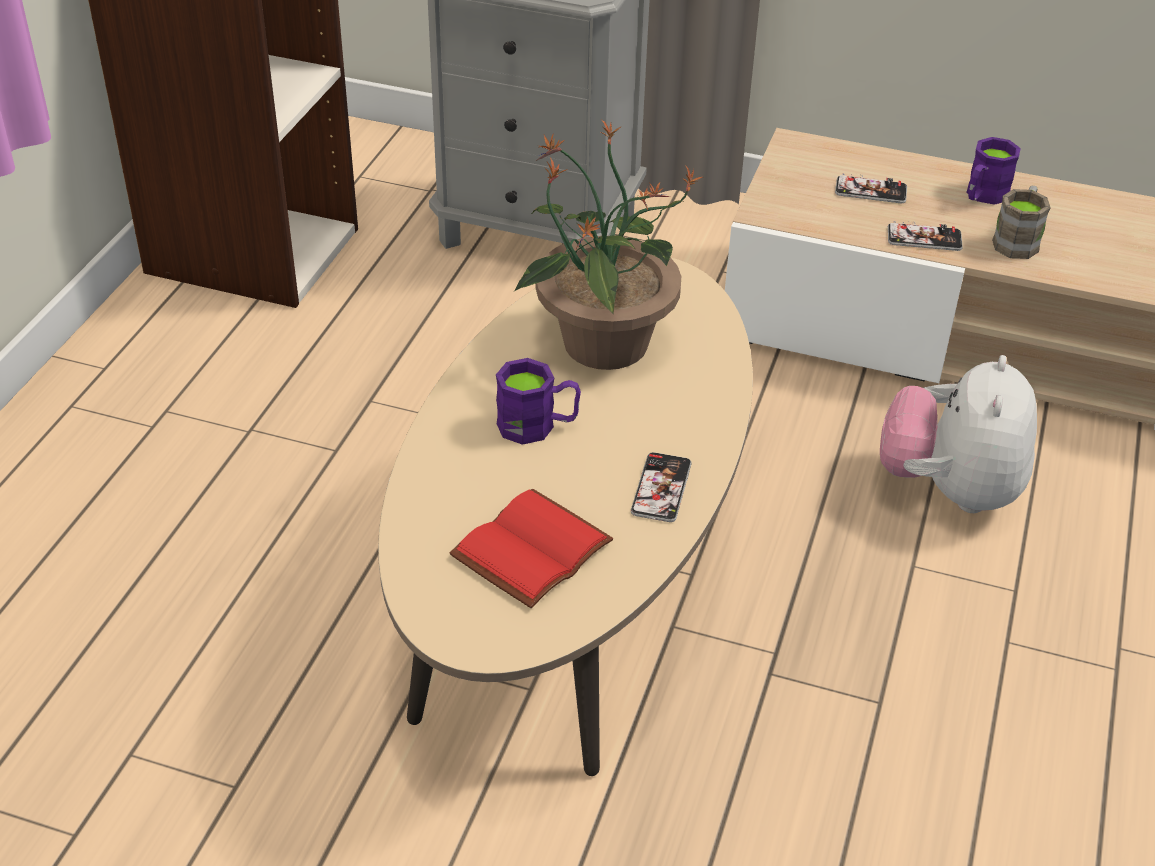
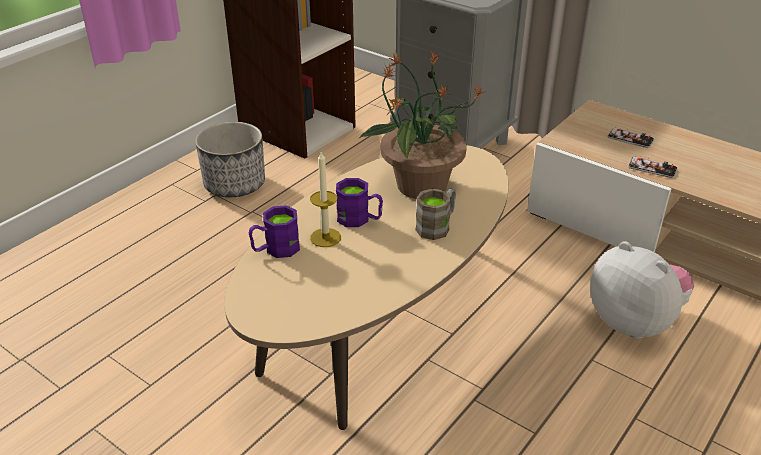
camera: 20 degrees right, 5 degrees down
(192, 383) = (235, 184): none -> planter
(500, 470) = (325, 237): none -> candle
(530, 547) = (319, 280): red book -> none
(661, 488) = (411, 265): phone -> none
(949, 489) = (634, 321): plush toy -> plush toy turned 105 degrees clockwise
(983, 196) = (701, 152): purple mug -> purple mug (275, 249)
(1017, 240) = (713, 178): brown mug -> brown mug (437, 226)

